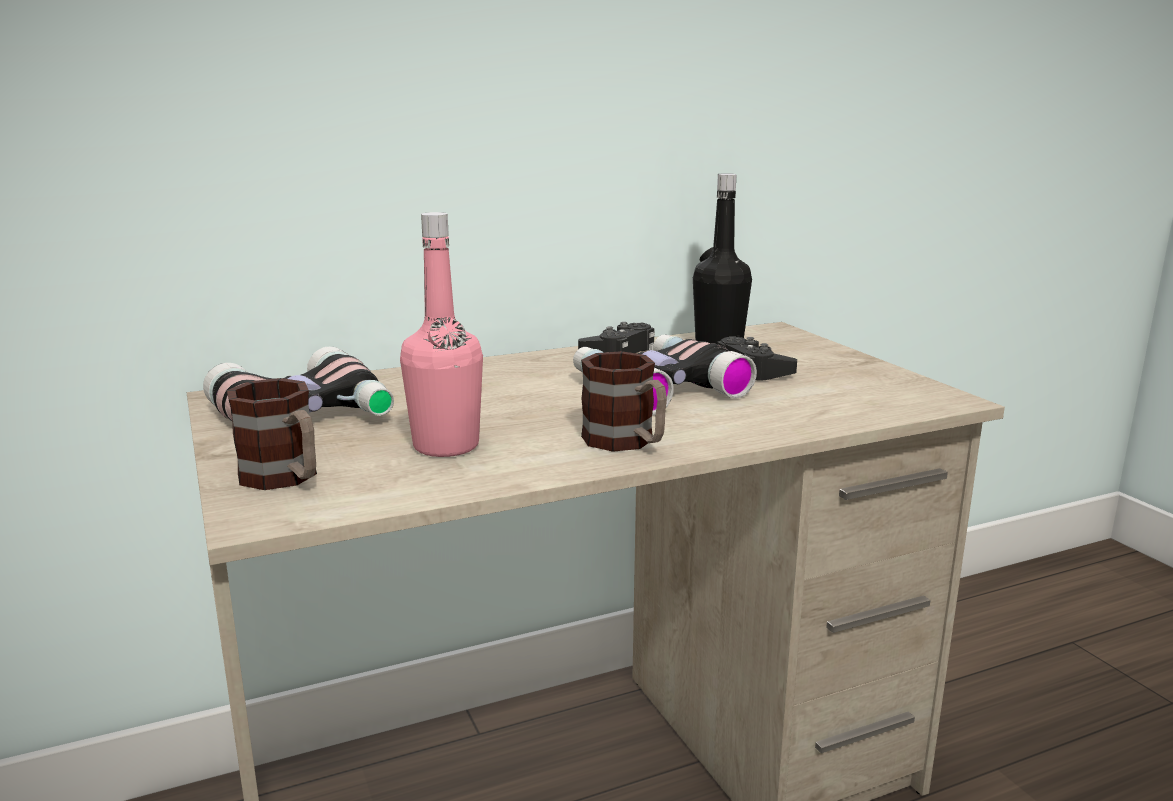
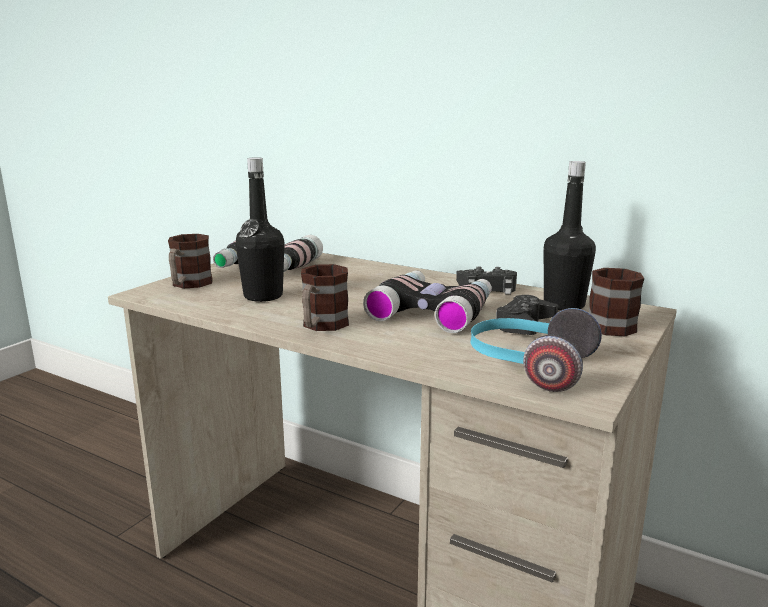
camera: 55 degrees right, 0 degrees up
(446, 446) = (263, 296): pink bottle -> black bottle
(793, 345) = (614, 324): none -> mug
(863, 397) = (528, 366): none -> headphones

